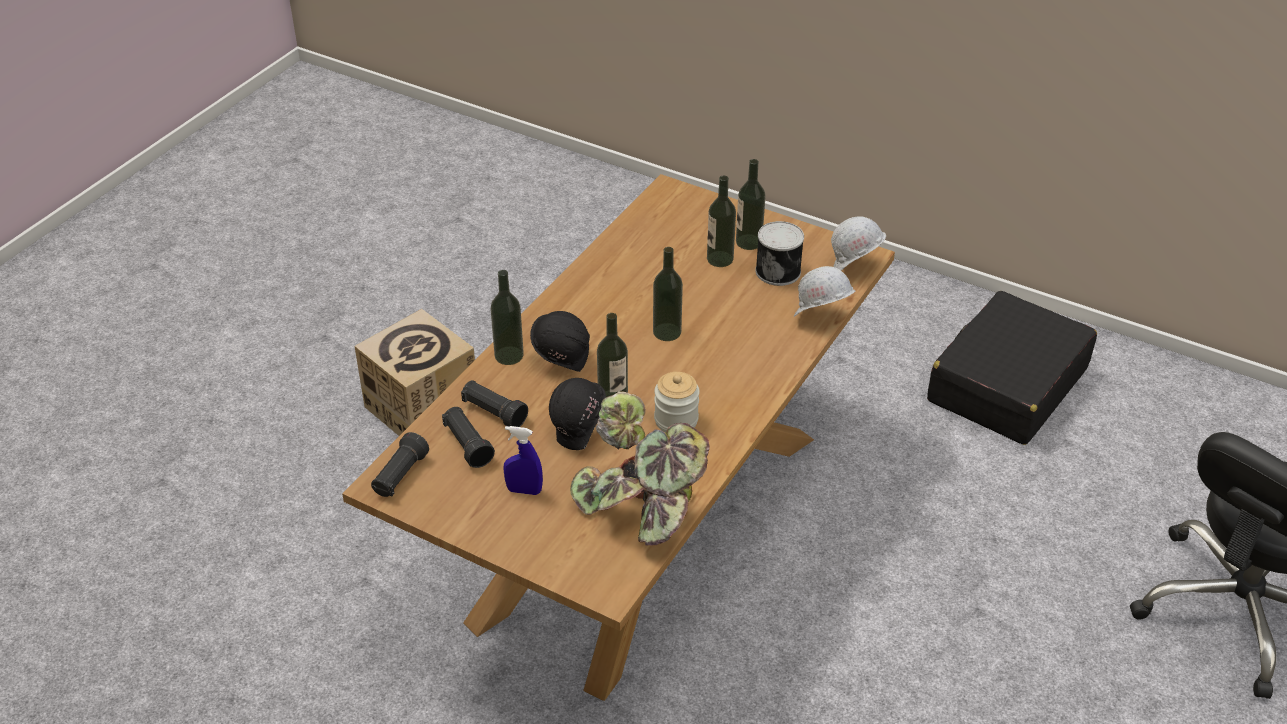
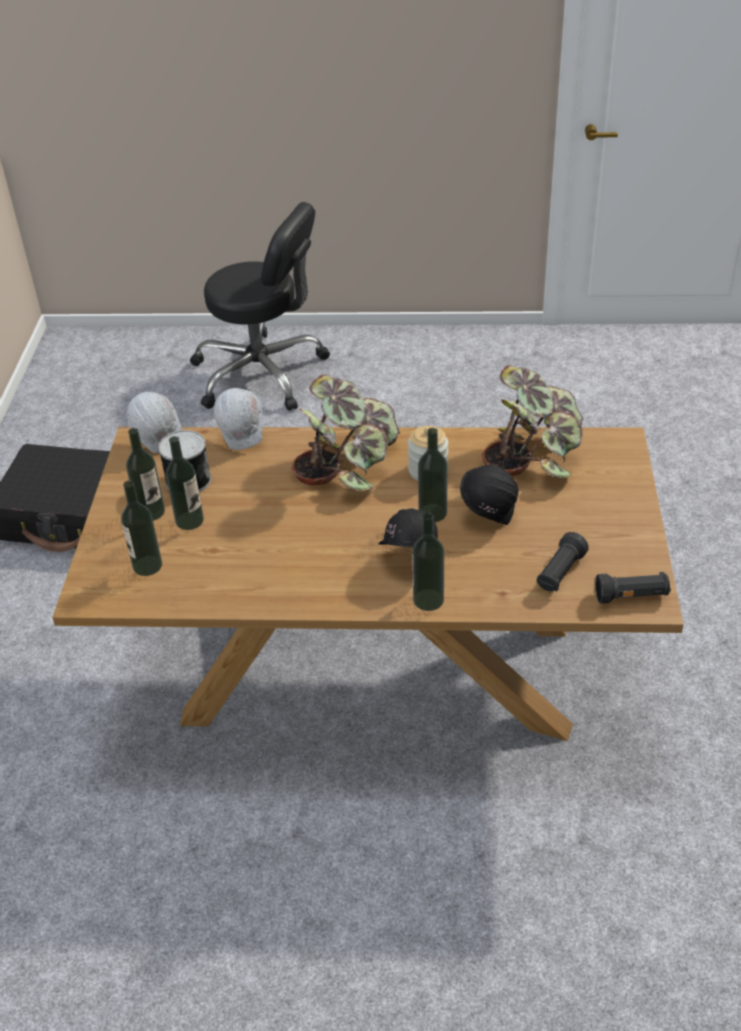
camera: 115 degrees left, 0 degrees up
(422, 408) = (330, 932): cardboard box -> none
(494, 413) = (509, 575): black flashlight -> none
(524, 490) = (576, 518): blue spray bottle -> none
(667, 332) = (321, 515): bottle -> bottle (147, 566)
(728, 371) = (347, 463): none -> potted plant

